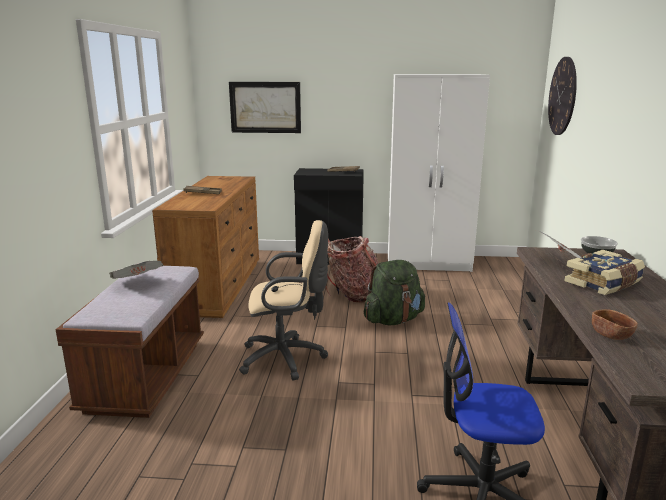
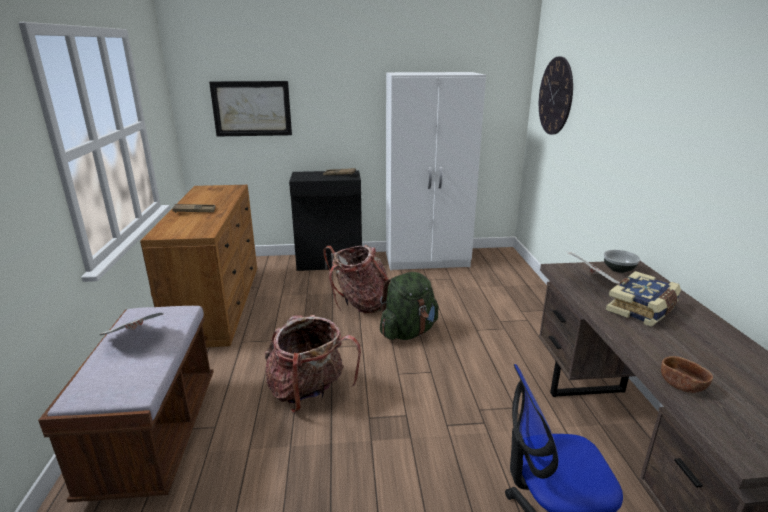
camera: 10 degrees left, 5 degrees up
(287, 358) = (309, 392): beige office chair -> backpack

